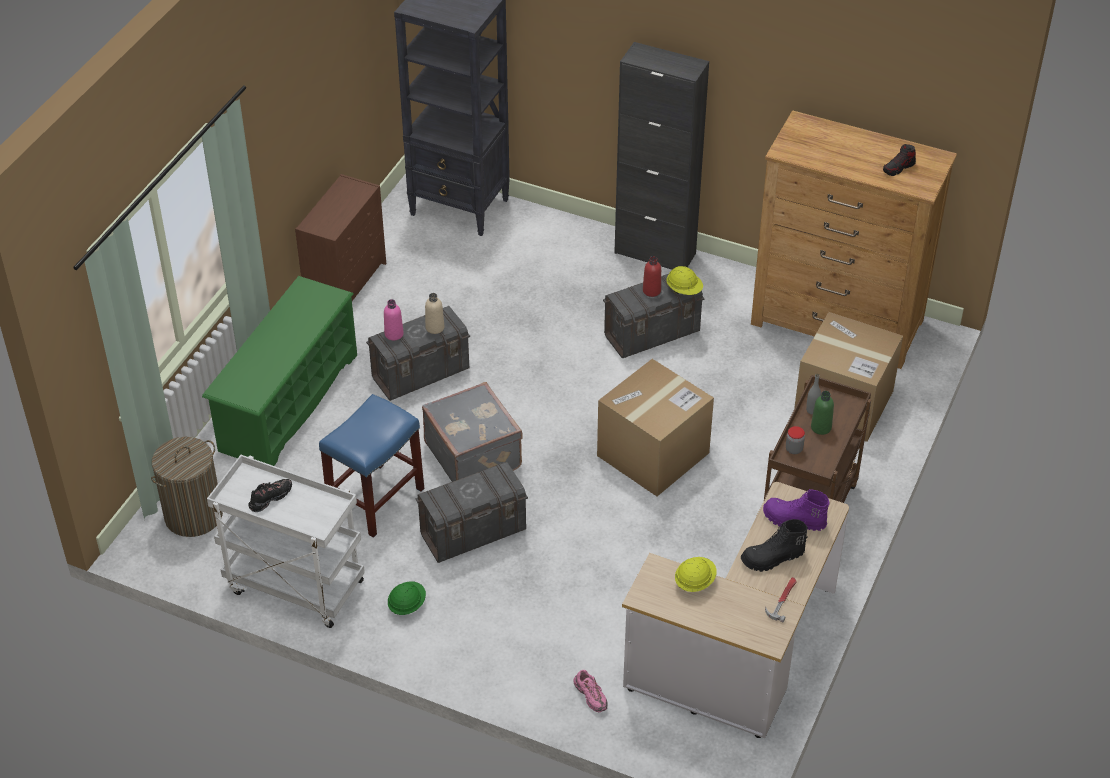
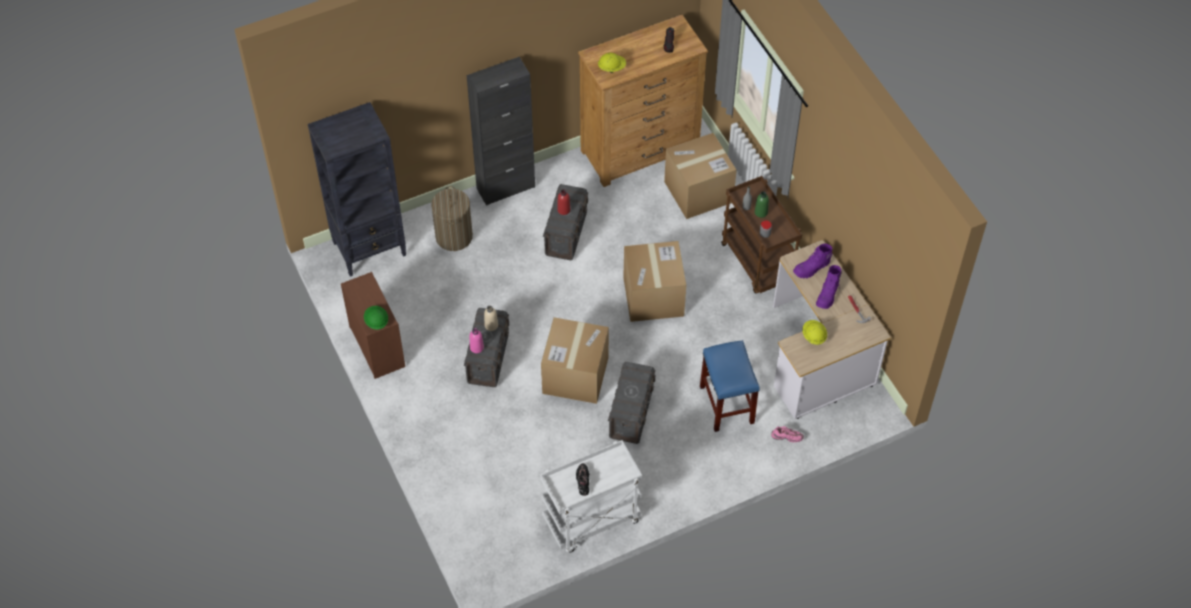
camera: 50 degrees left, 10 degrees up
(193, 516) = (491, 537): laundry basket -> laundry basket (454, 236)
(288, 402) = (446, 436): green shoe rack -> none
(376, 499) = (563, 442): blue stool -> blue stool (726, 404)
(407, 605) = (653, 477): green hard hat -> green hard hat (376, 322)
(474, 455) = (575, 375): grey suitcase -> cardboard box
(684, 290) = (578, 196): yellow hard hat -> yellow hard hat (612, 68)
(773, 558) = (828, 295): black boot -> purple boot

